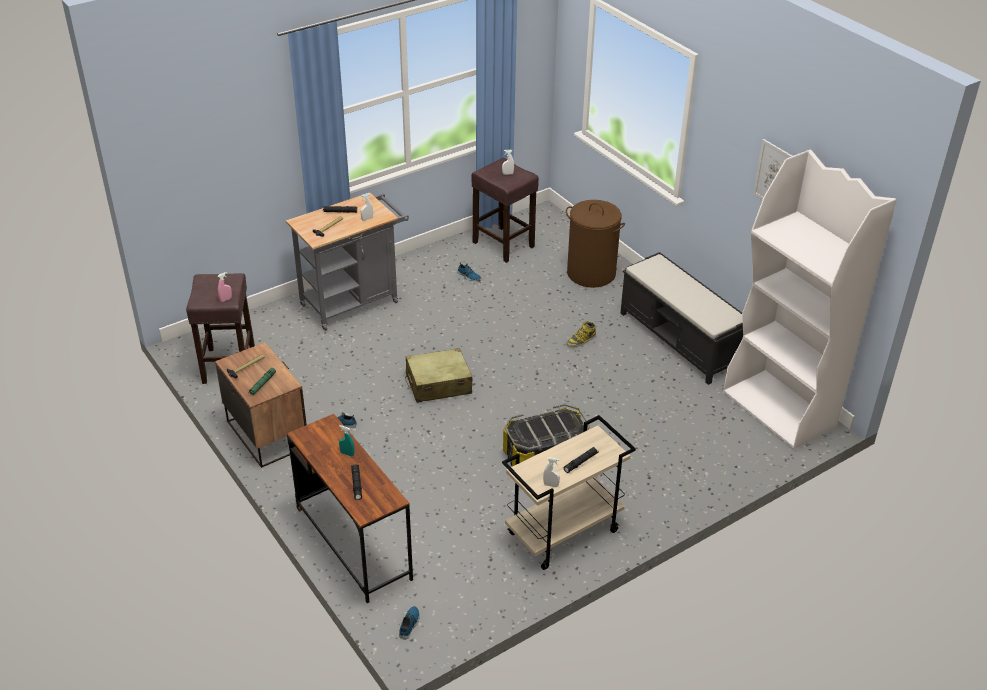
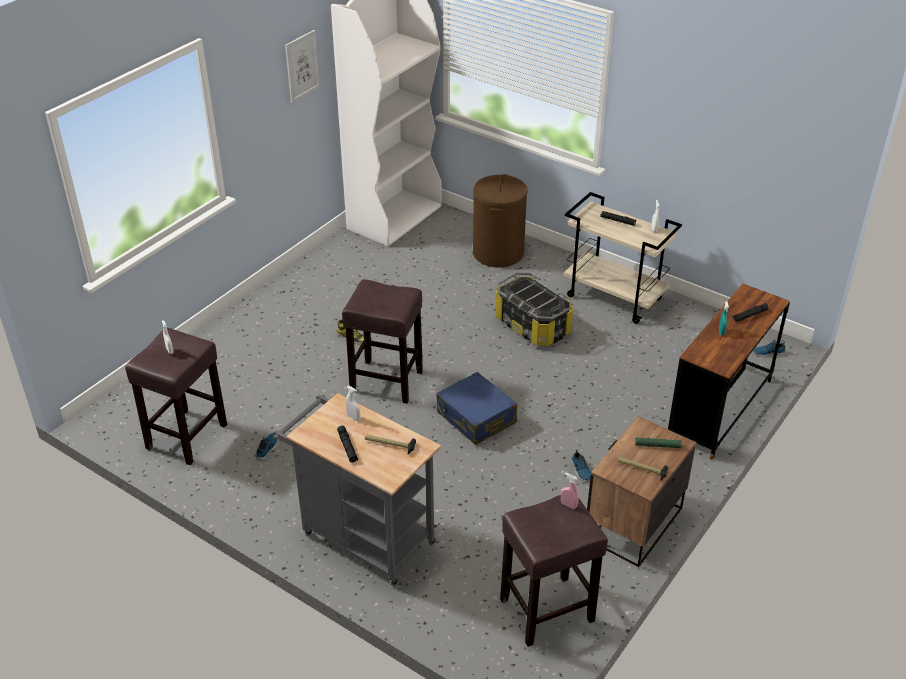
camera: 110 degrees left, 0 degrees up
(438, 384) = (476, 418): beige suitcase -> blue suitcase
(513, 346) = (385, 381): none -> brown stool
(591, 273) = (227, 355): brown laundry basket -> brown laundry basket (498, 253)
(680, 340) = (322, 279): black bench -> none

